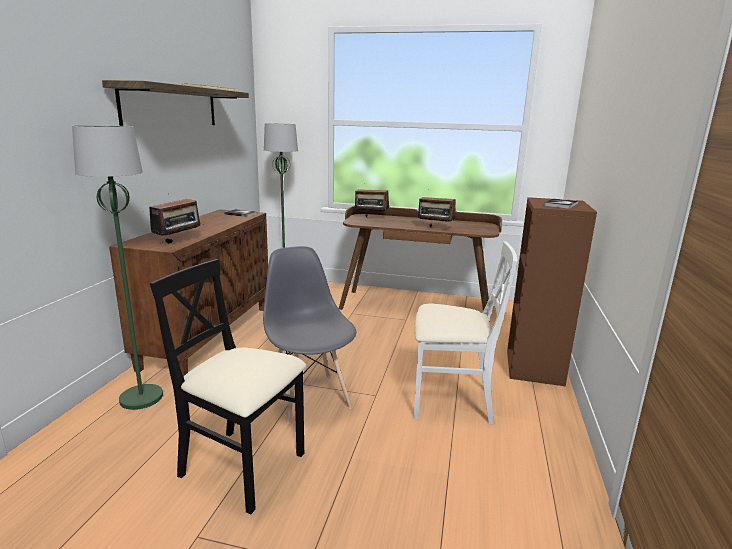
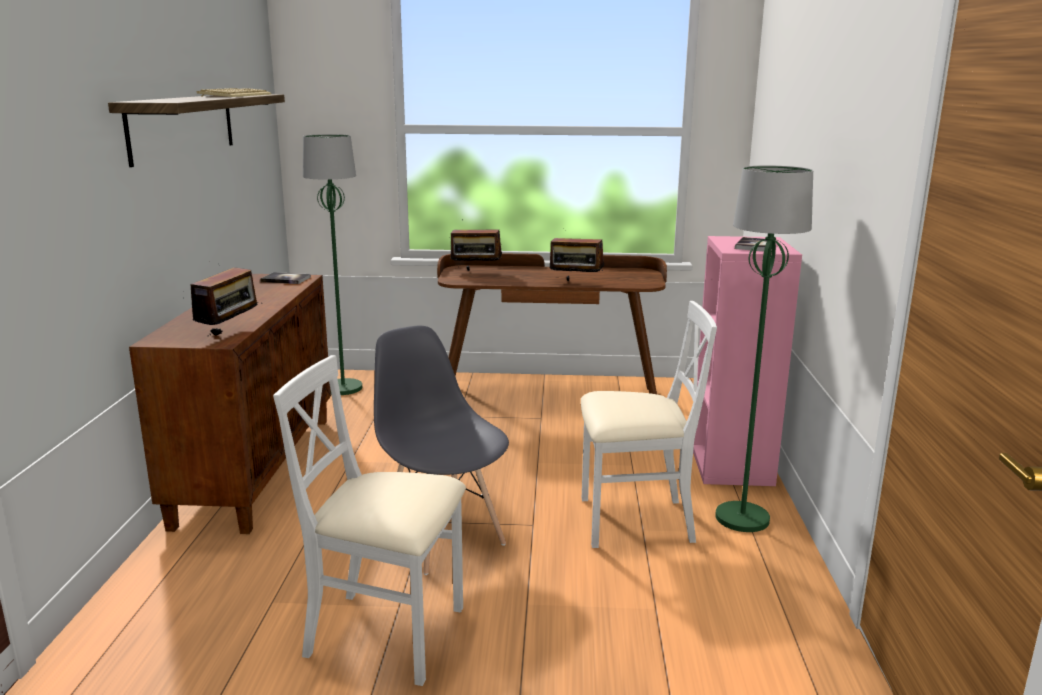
camera: 10 degrees left, 0 degrees up
(142, 398) = (198, 565): green floor lamp -> green floor lamp (742, 518)
(243, 467) = (387, 634): black chair -> white chair
(535, 367) = (732, 466): brown bookcase -> pink bookcase

